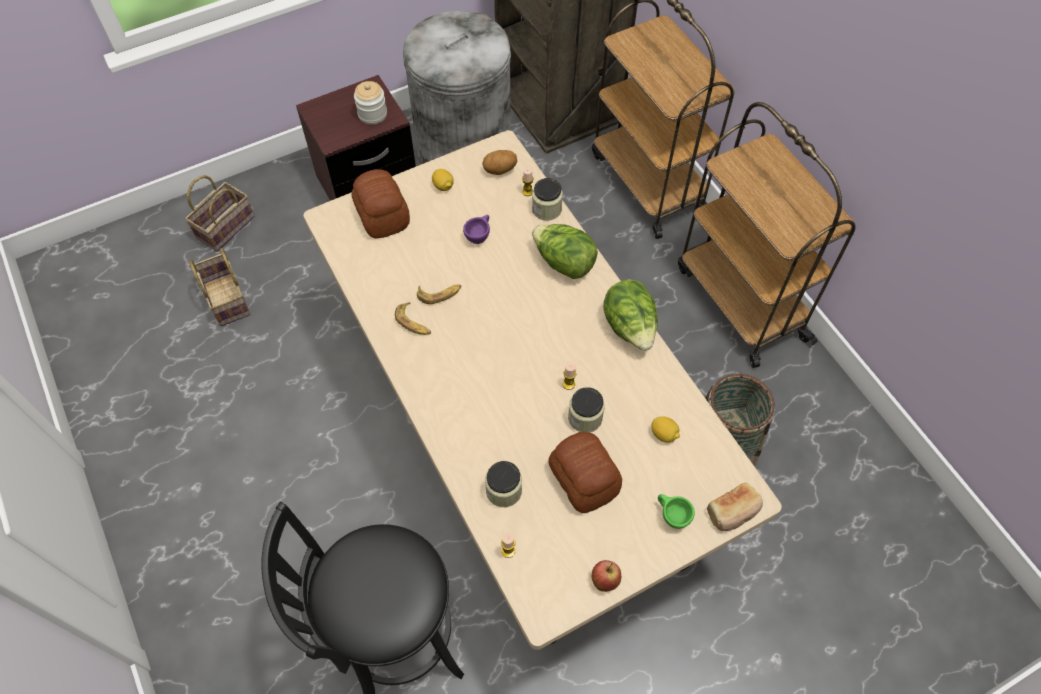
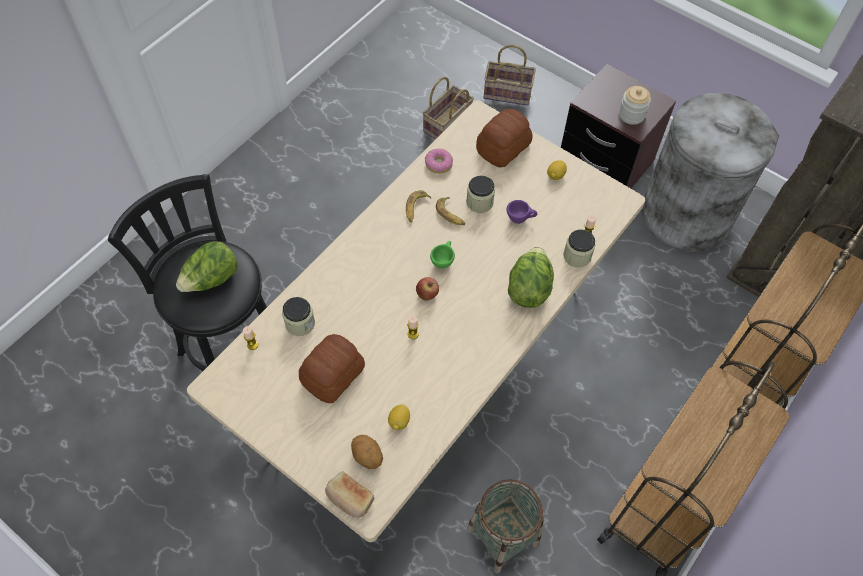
camera: 65 degrees right, 0 degrees up
(368, 280) = (438, 164): none -> donut
(500, 170) = (596, 207): potato -> potato (367, 456)
(585, 417) = (387, 357): jar -> jar (479, 202)
(605, 580) = (253, 420): apple -> apple (427, 295)
(630, 327) = (490, 361): lettuce -> lettuce (212, 279)
(671, 516) = (326, 451): green cup -> green cup (443, 261)

